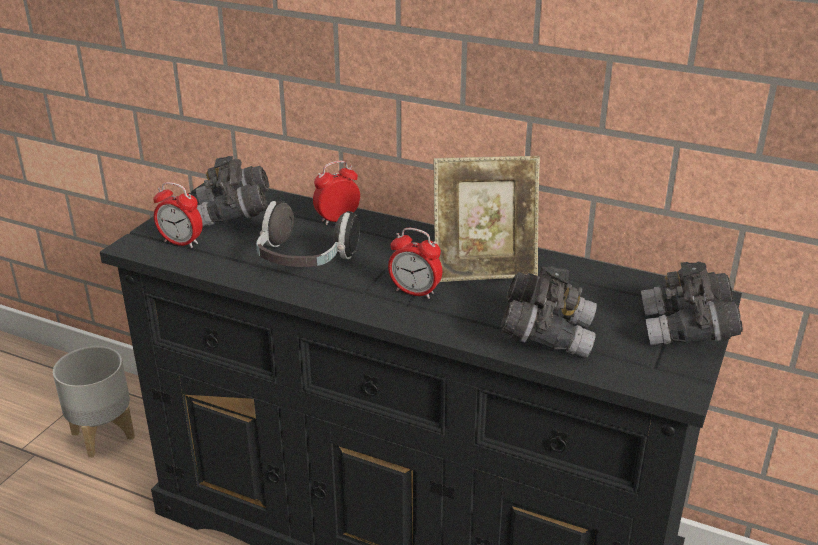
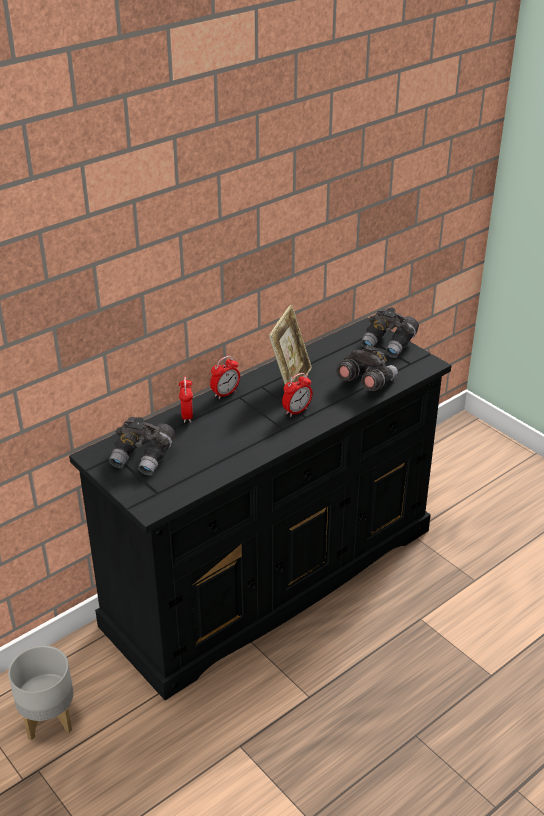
camera: 65 degrees left, 5 degrees up
(181, 242) = (164, 487): alarm clock -> alarm clock (225, 393)
(304, 261) = (230, 441): headphones -> none

